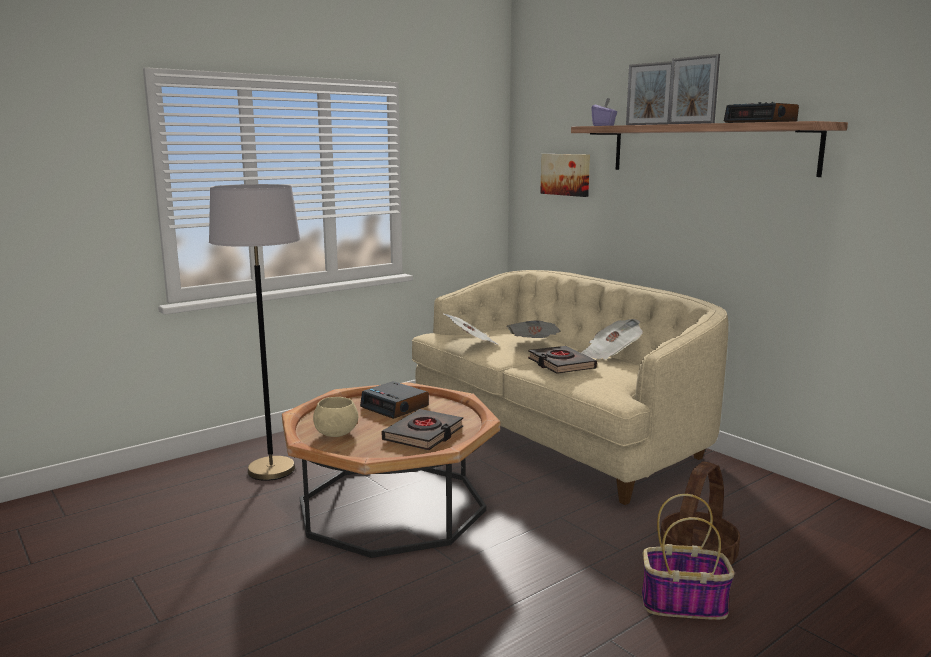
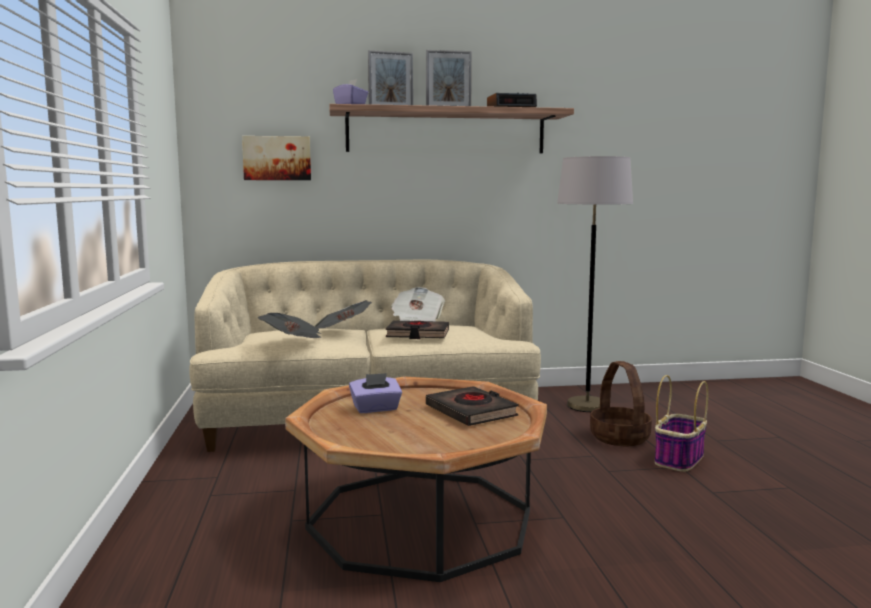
camera: 60 degrees left, 5 degrees down
(271, 470) = (220, 573): grey floor lamp -> grey floor lamp (587, 406)
(336, 434) = (418, 442): beige bowl -> none
(395, 407) = (376, 409): alarm clock -> purple tissue box

